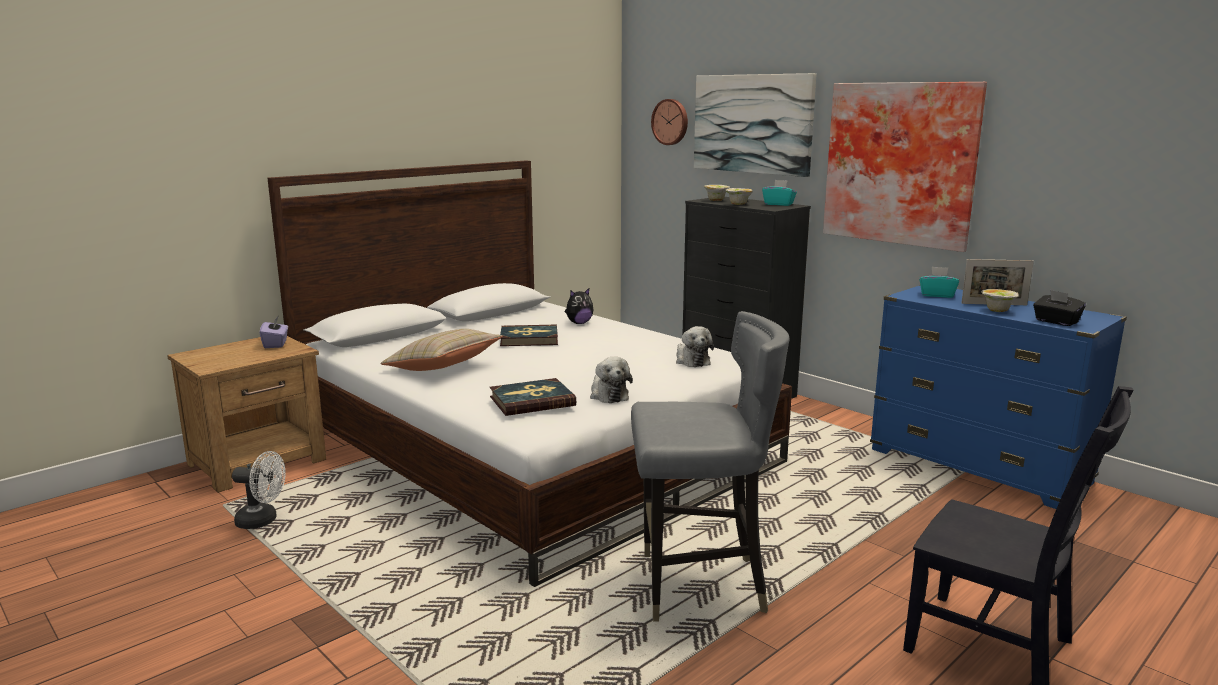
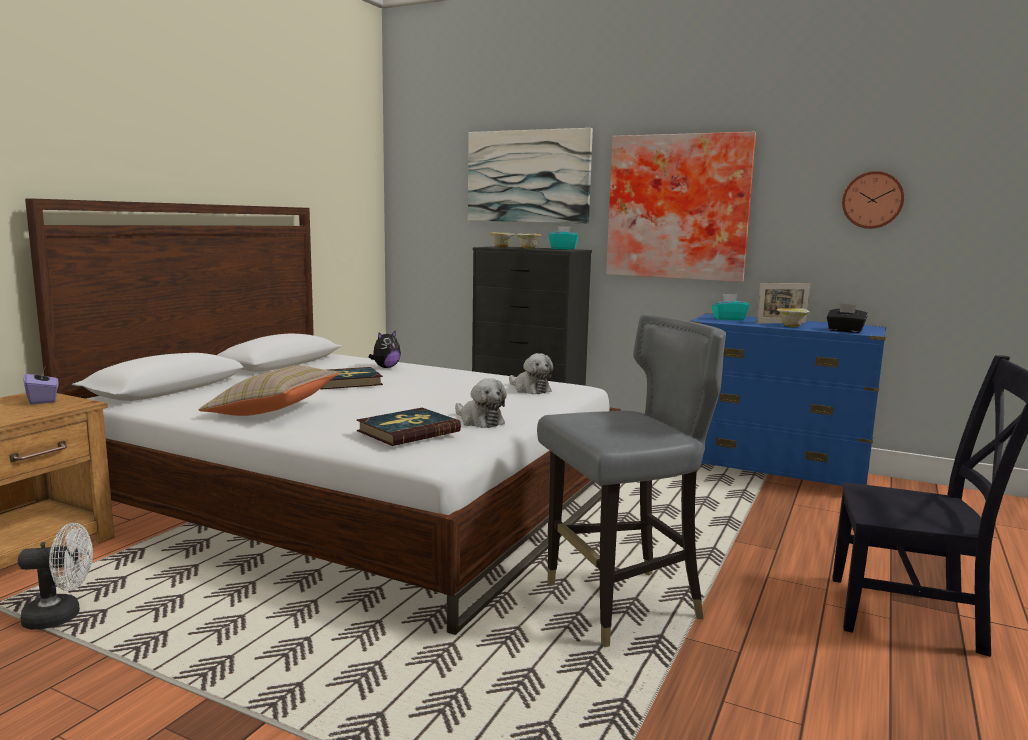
camera: 20 degrees left, 5 degrees down
(671, 122) = (440, 177): wall clock -> wall clock (872, 200)

